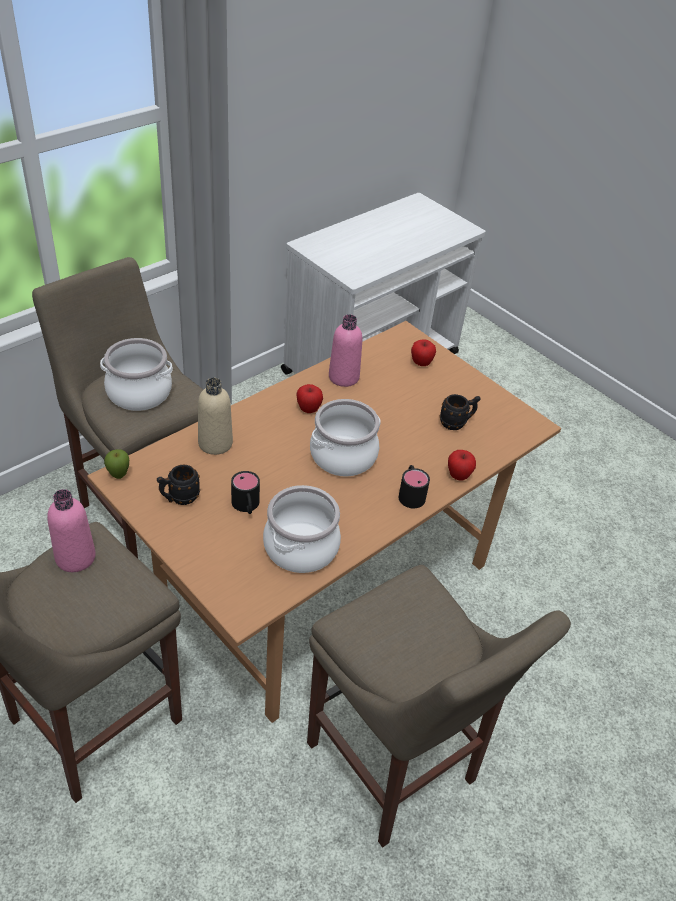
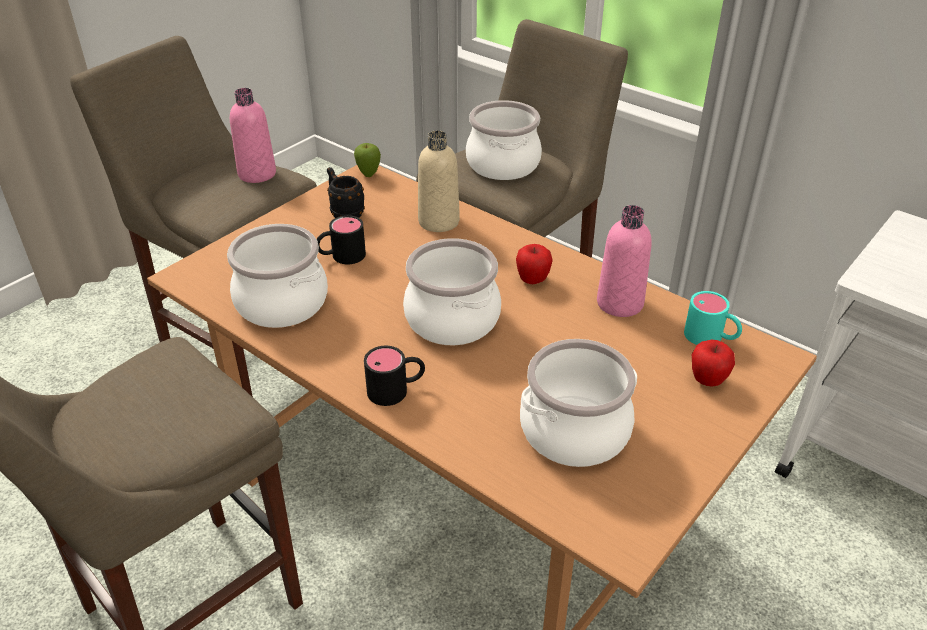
camera: 85 degrees right, 5 degrees down
(384, 351) = (711, 338): none -> turquoise mug
(456, 423) = (575, 432): black mug -> cooking pot
(458, 476) = (448, 440): apple -> none

